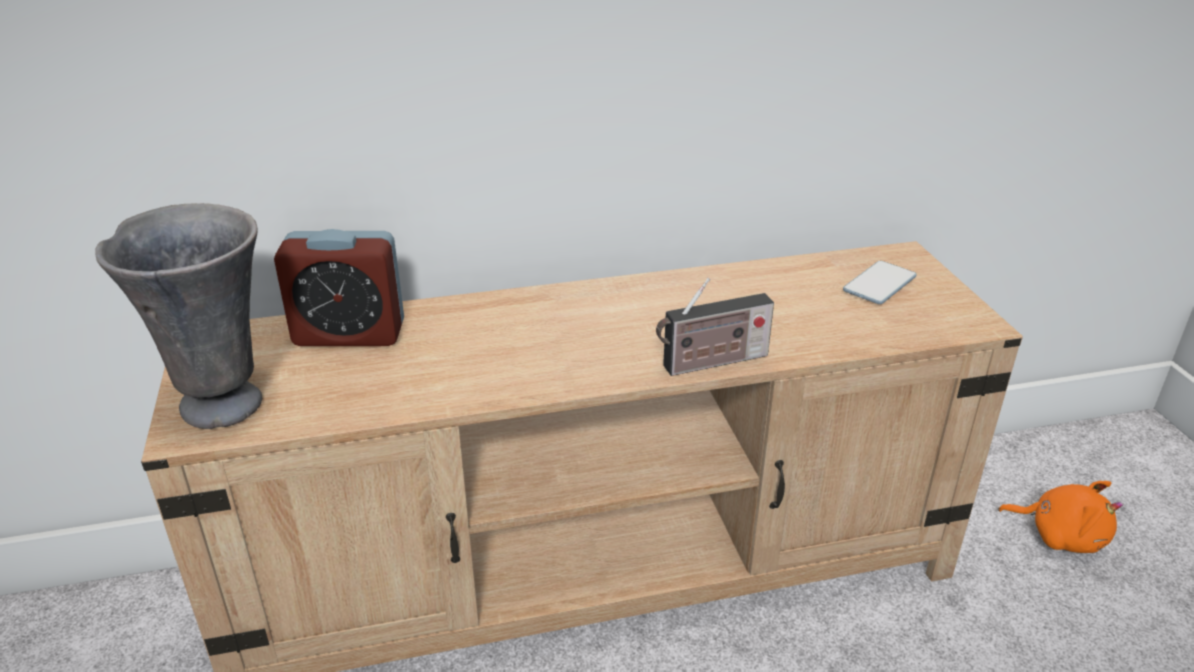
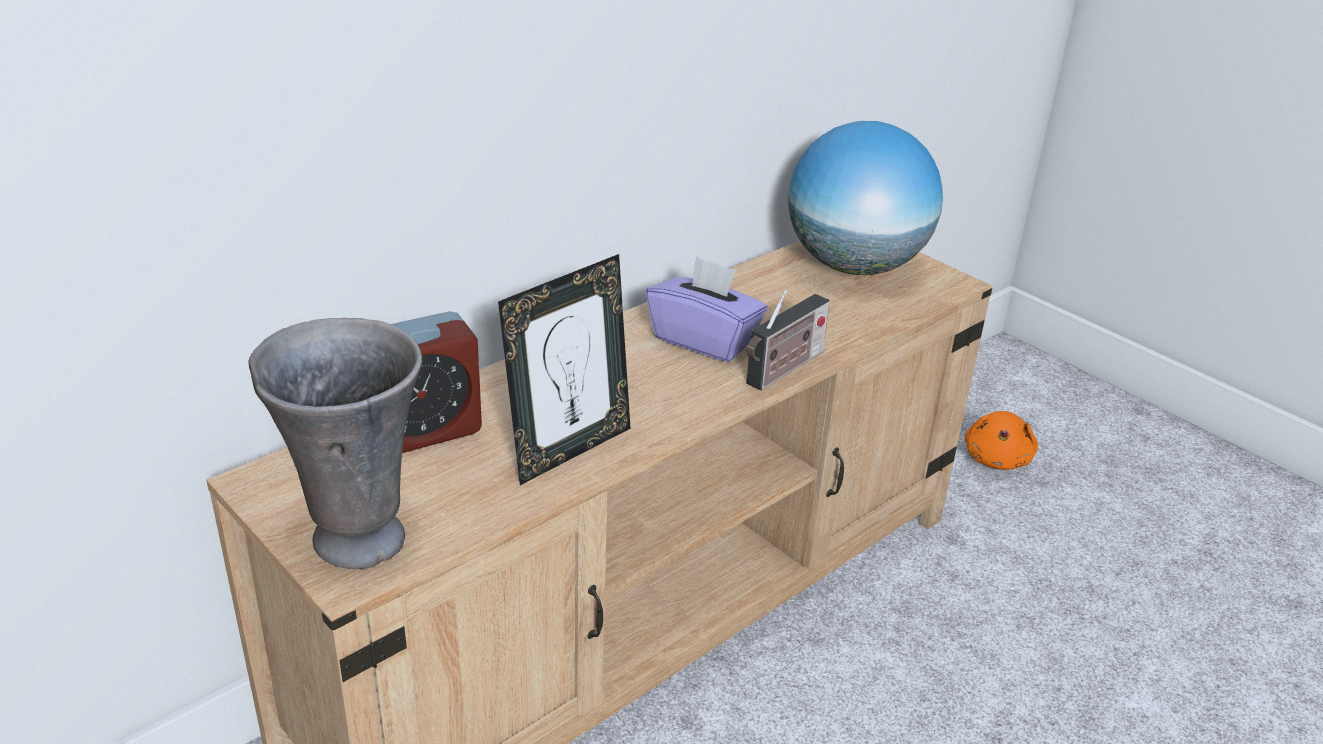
camera: 30 degrees left, 0 degrees up
(450, 381) = (569, 450): none -> picture frame
(662, 317) = (704, 340): none -> purple tissue box
(879, 284) = (855, 266): phone -> globe
(1060, 535) = (997, 458): orange plush toy -> orange plush toy turned 105 degrees clockwise

